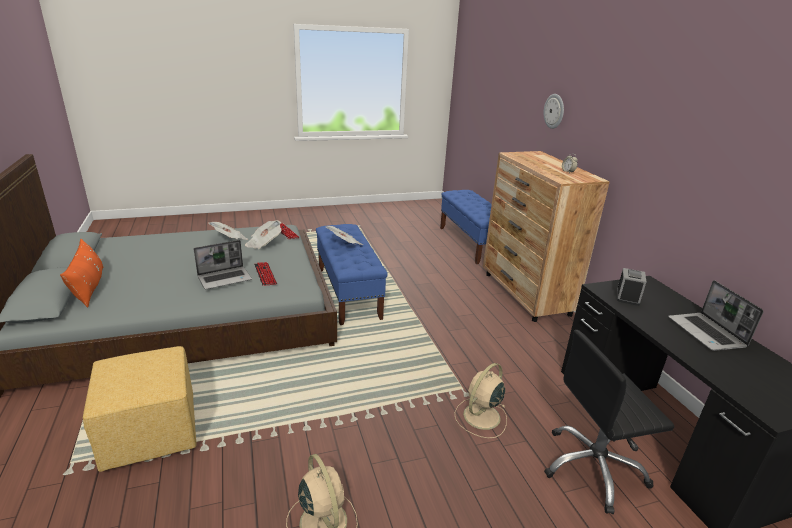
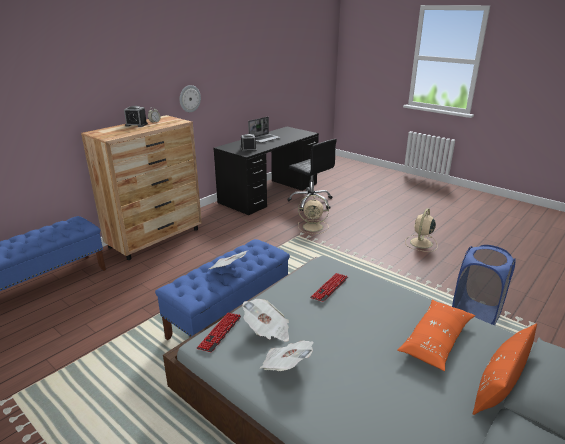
camera: 120 degrees left, 0 degrees up
(149, 433) = (476, 315): yellow ottoman -> blue laundry basket
(150, 287) = (436, 341): none -> orange pillow
(225, 278) = (364, 304): laptop -> none
(554, 111) = (74, 91): wall clock -> wall clock (189, 98)
(559, 165) = (136, 125): none -> alarm clock

